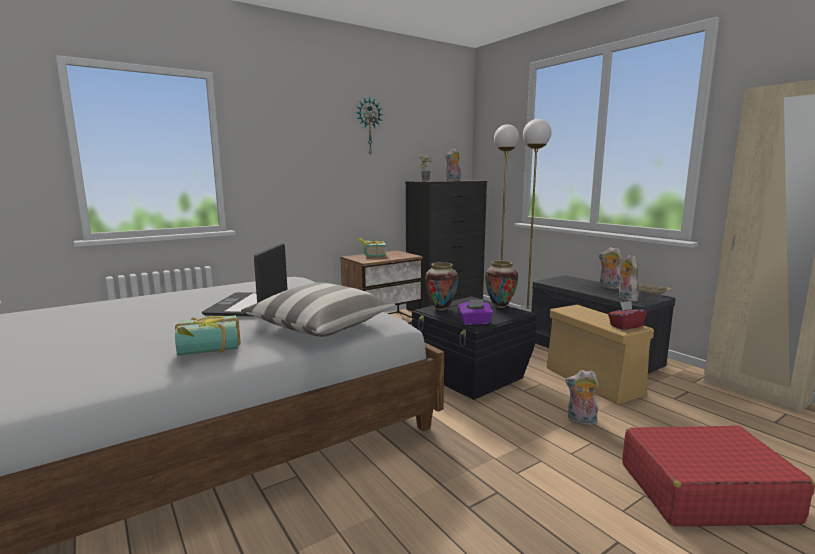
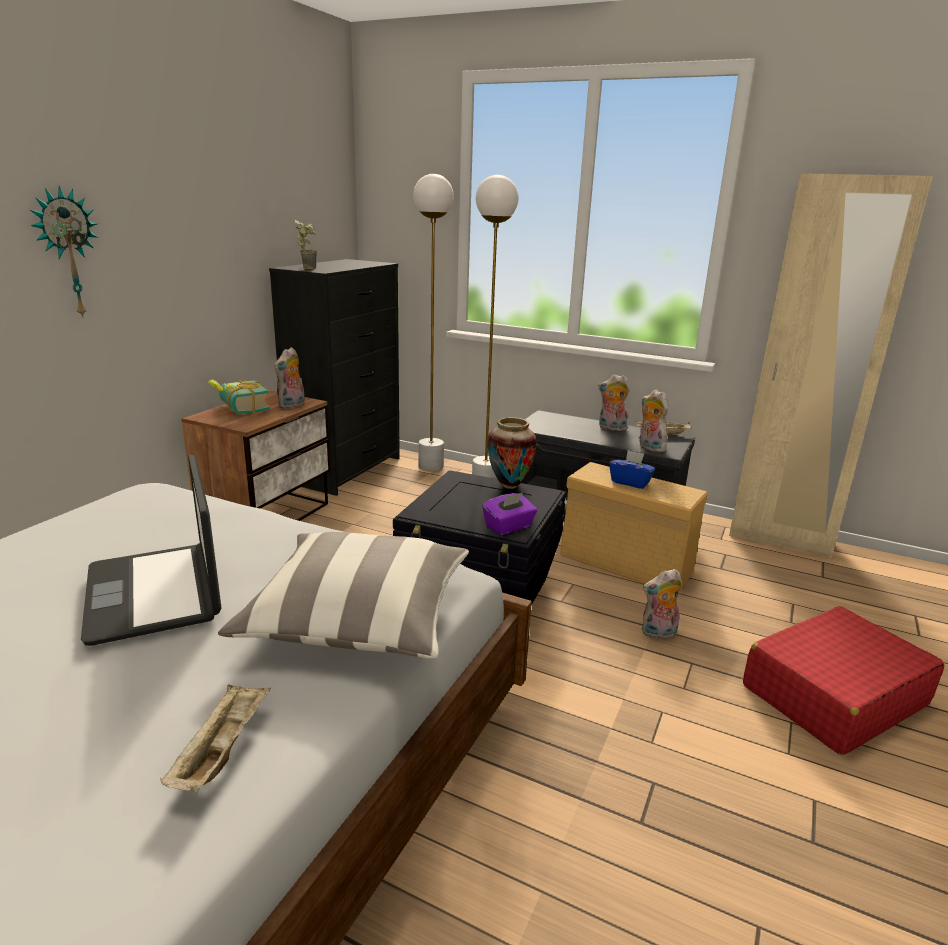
camera: 30 degrees left, 10 degrees up
(208, 352) = (222, 751): book -> beige tray
(368, 127) = (201, 168): wall clock -> wall clock (67, 254)
(441, 309) = (435, 507): vase -> none
(453, 180) = (345, 264): plush toy -> plush toy (292, 406)
(594, 316) = (630, 482): none -> blue tissue box
(625, 326) = (678, 493): red tissue box -> none

